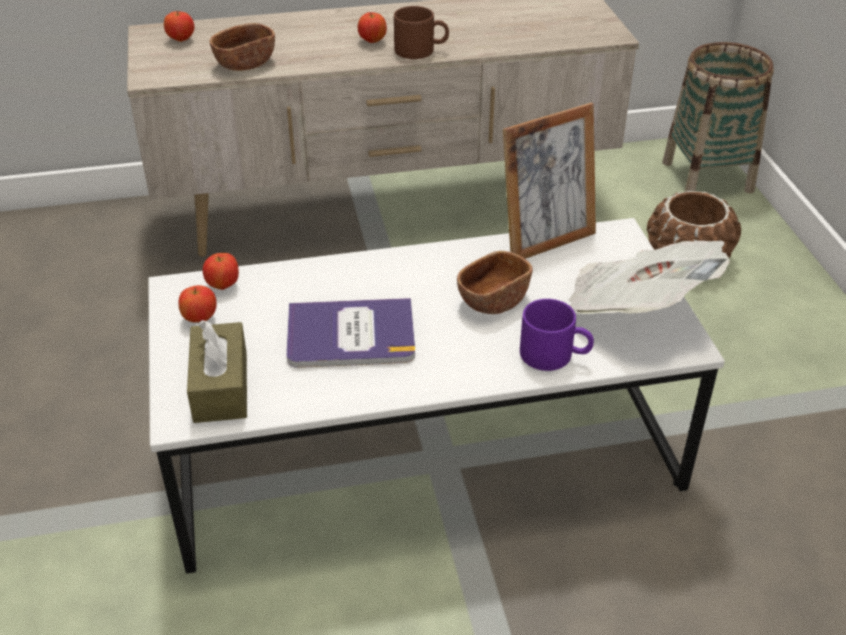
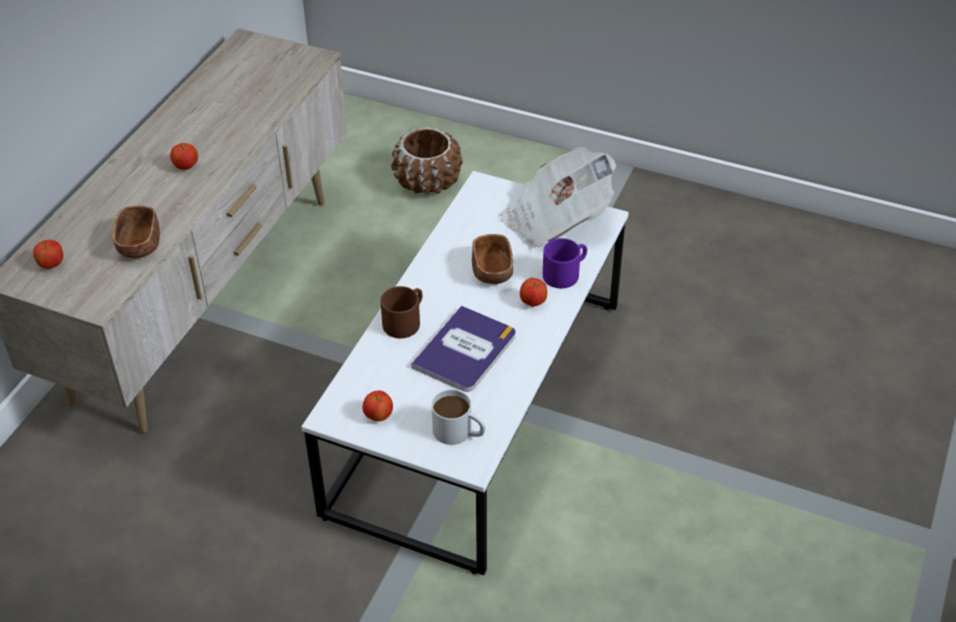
camera: 55 degrees left, 5 degrees up
(220, 386) = (459, 432): brown tissue box -> white mug
(223, 285) = (352, 390): apple -> apple (533, 302)
(421, 50) = (230, 150): brown mug -> brown mug (405, 320)
(546, 240) = (458, 219): picture frame -> none
(707, 176) = (357, 119): basket -> none

